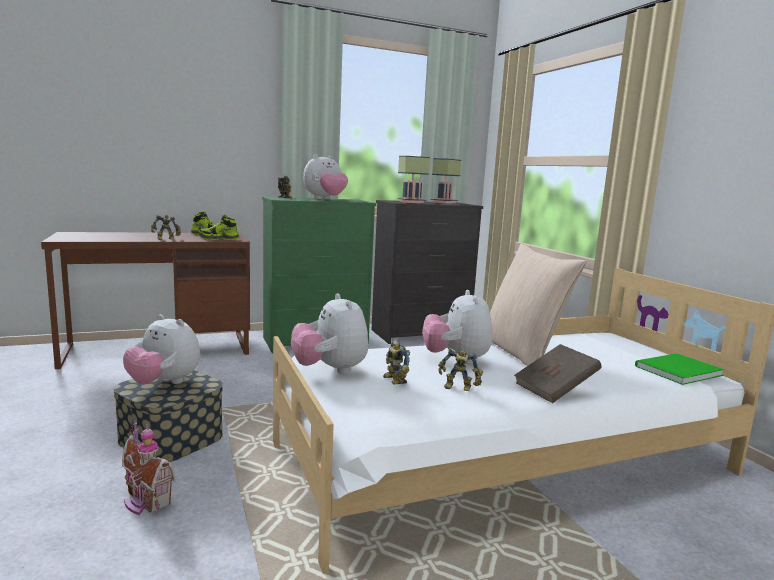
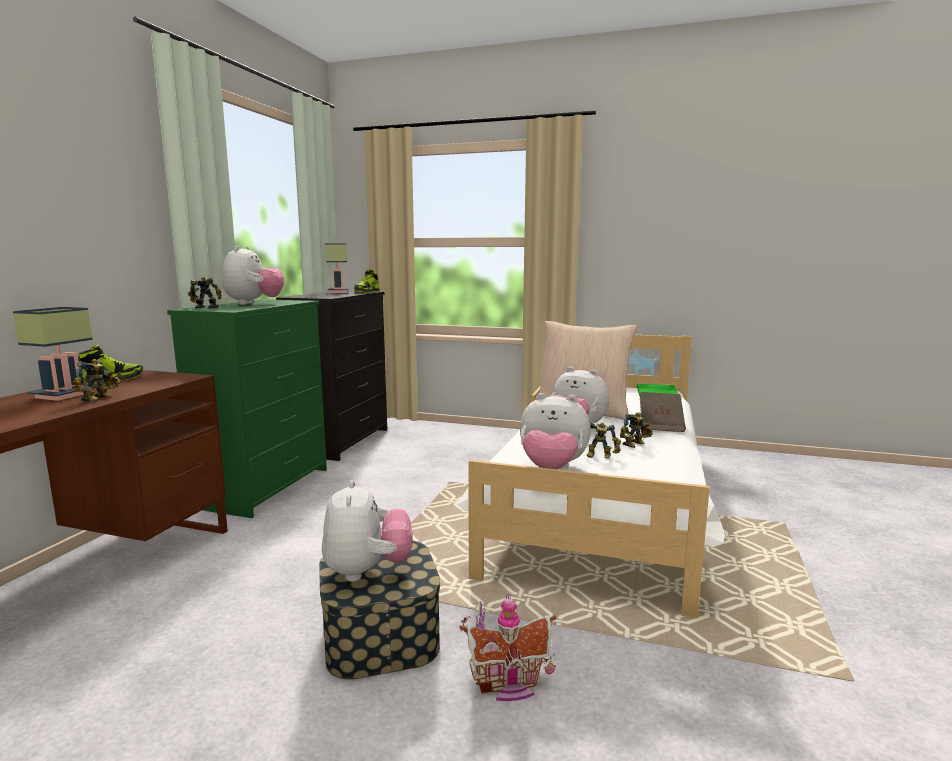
camera: 50 degrees left, 0 degrees up
(164, 383) = (367, 571): plush toy -> plush toy turned 75 degrees counterclockwise
(219, 238) = (160, 381): shoe -> shoe (367, 292)
(412, 202) = (324, 295): table lamp -> table lamp (65, 394)

